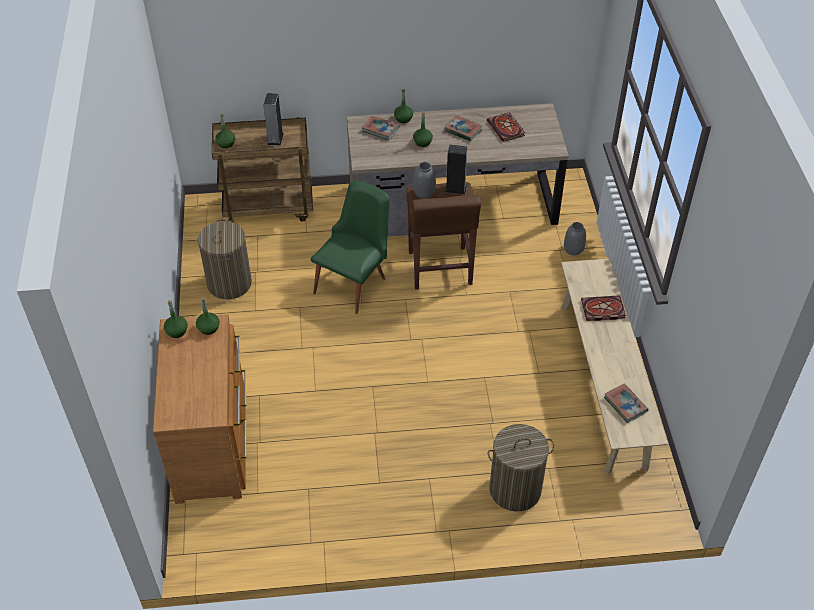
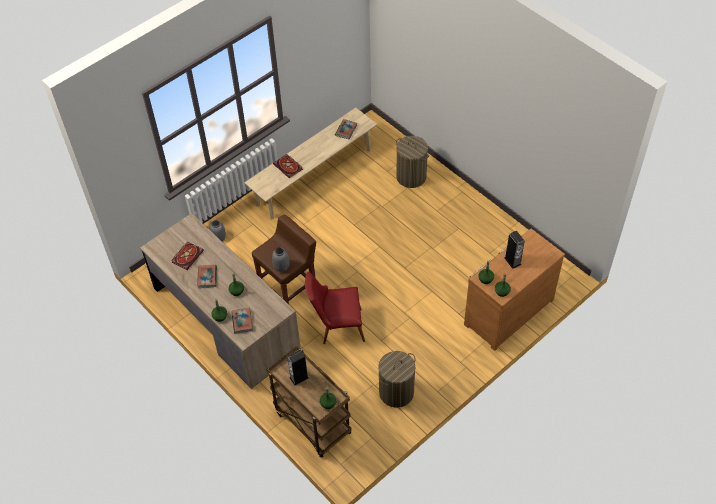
camera: 125 degrees left, 5 degrees up
(355, 282) = (336, 326): green chair -> red chair
(455, 188) = (264, 253): speaker -> speaker (512, 261)

